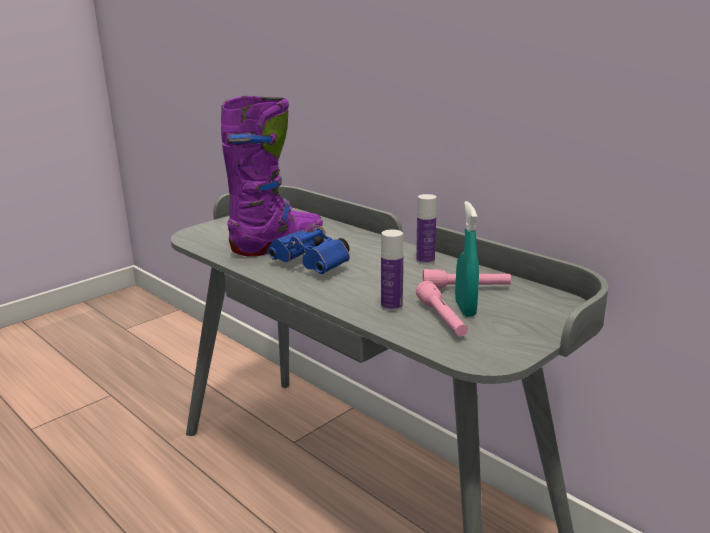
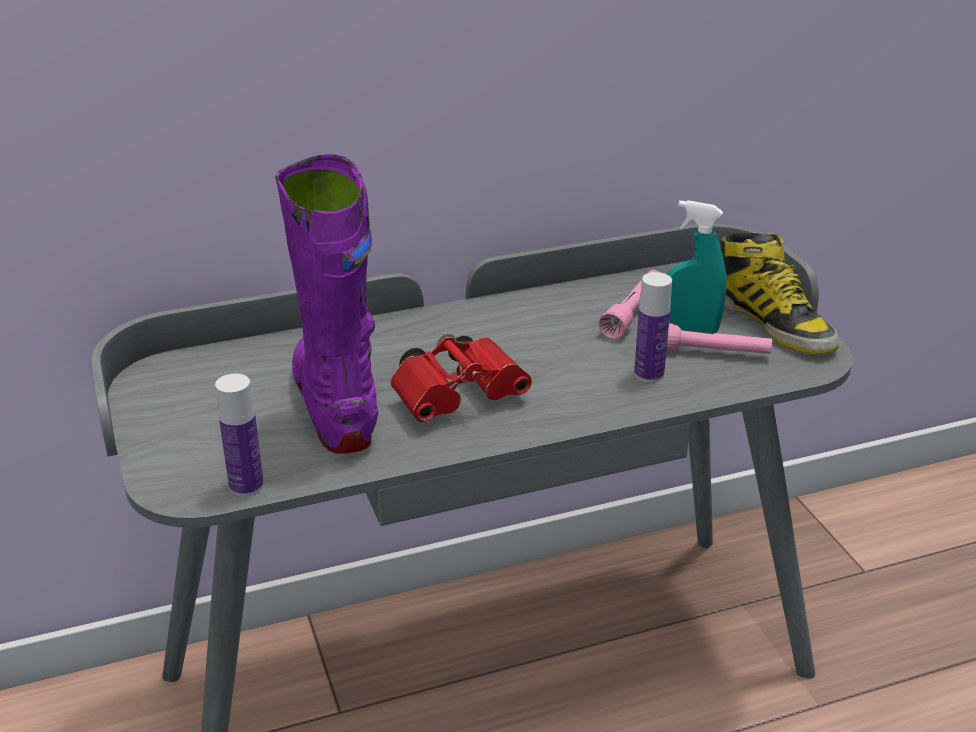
camera: 65 degrees left, 10 degrees up
(313, 266) = (461, 397): blue binoculars -> red binoculars
(425, 261) = (522, 310): bottle -> bottle (246, 486)
(518, 334) = (772, 322): none -> boot

